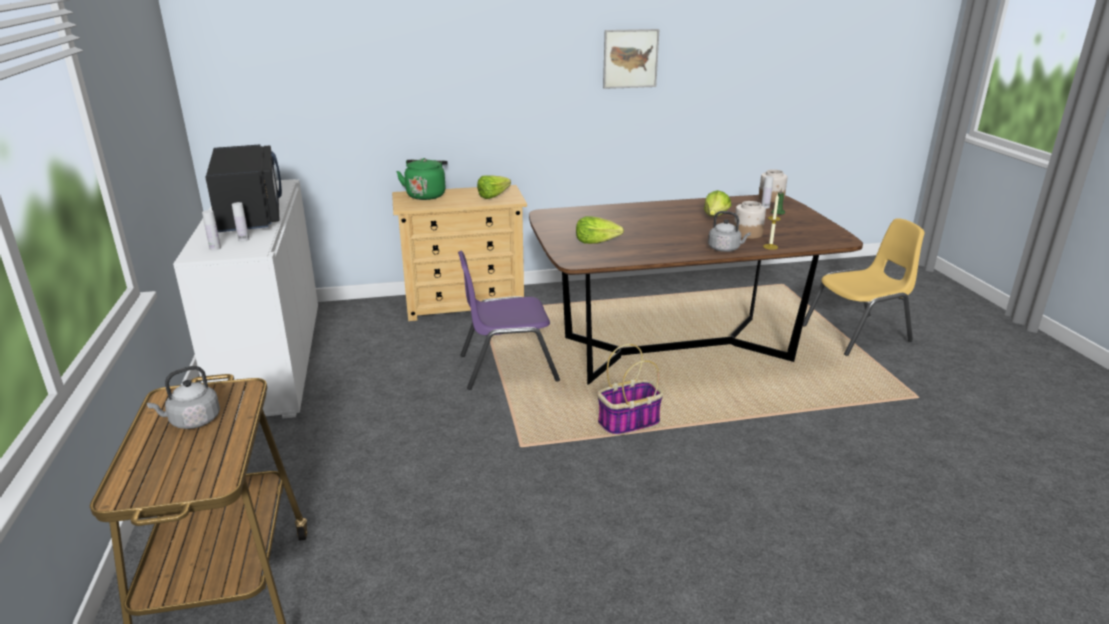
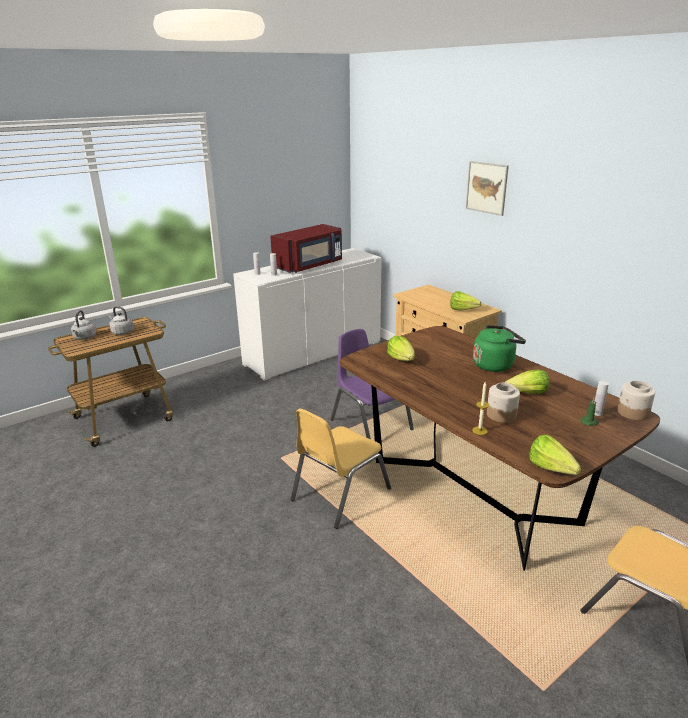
camera: 65 degrees right, 0 degrees up
(250, 215) = (309, 266): black microwave -> red microwave
(426, 195) = (435, 293): green kettle -> green kettle (495, 365)
(628, 423) = (339, 494): basket -> yellow chair
(630, 58) = (614, 227): picture -> picture (486, 187)
(725, 249) = (447, 410): grey kettle -> grey kettle (84, 338)
(845, 240) = (554, 471): none -> lettuce

